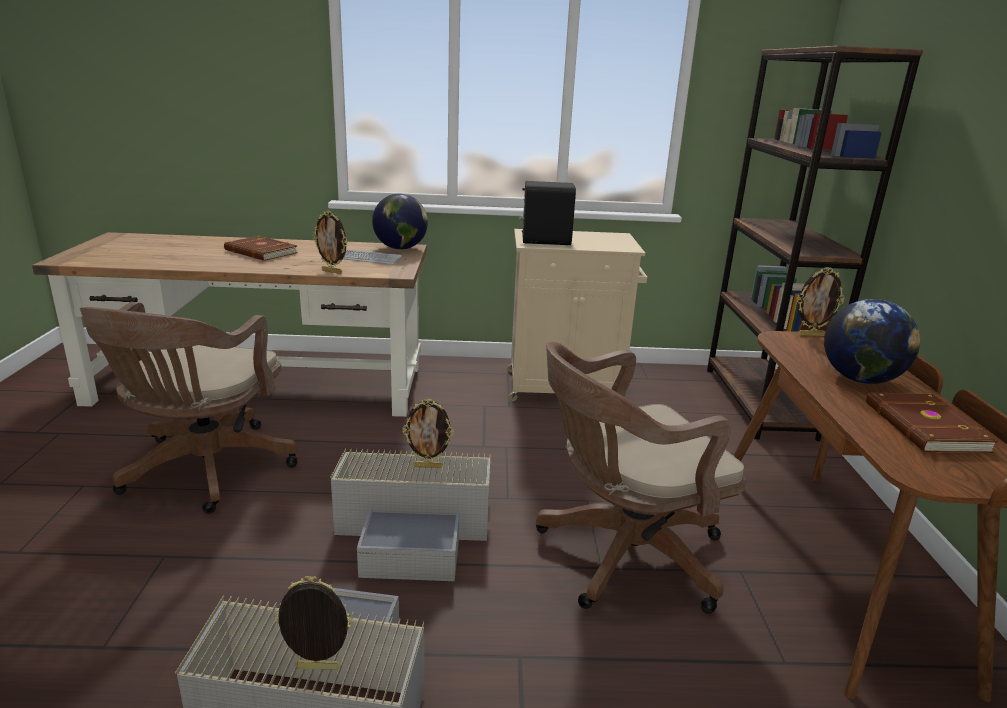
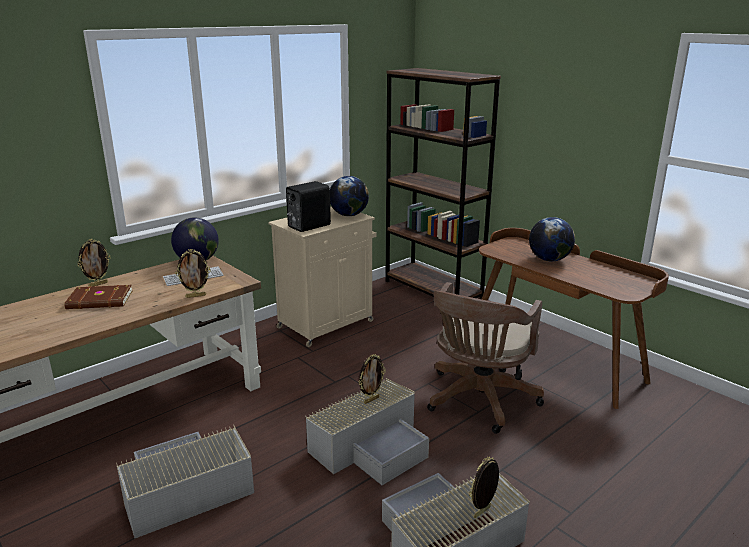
camera: 40 degrees left, 0 degrees up
(204, 471) = (183, 491): brown office chair -> grey storage box
(617, 243) = (349, 215): none -> globe
(811, 335) = (498, 242): picture frame -> picture frame (98, 284)
(923, 427) = (598, 273): brown book -> none

